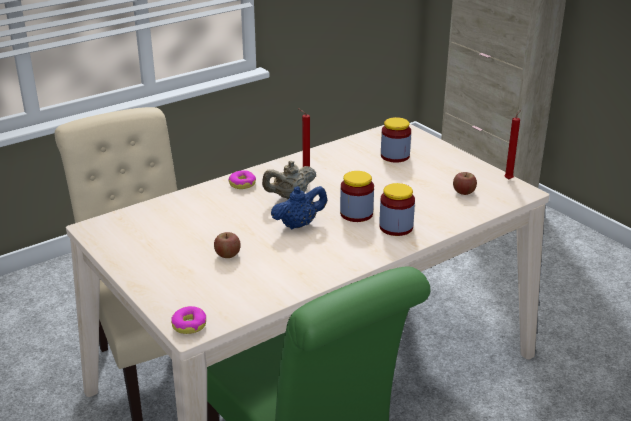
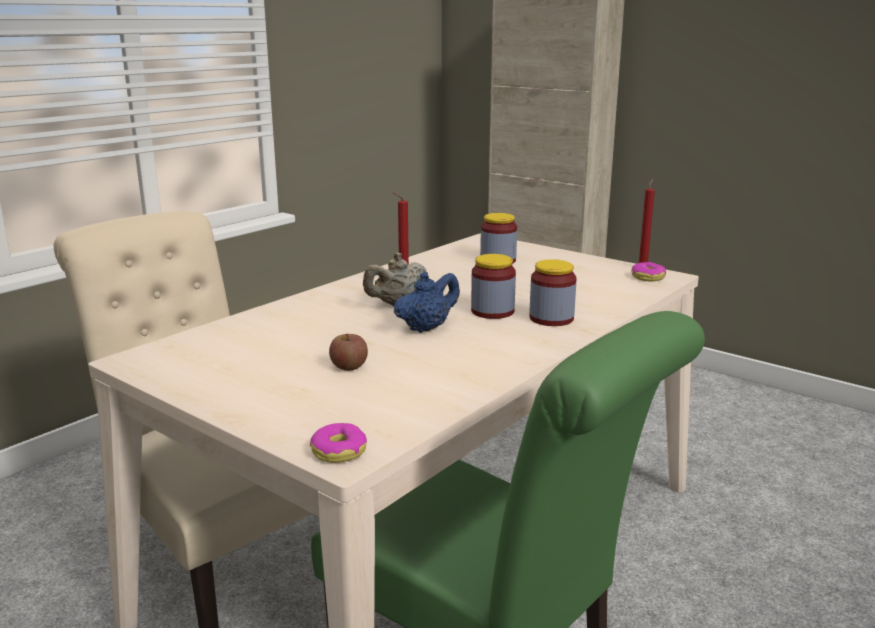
camera: 15 degrees left, 10 degrees down
(242, 184) = (326, 298): donut -> donut (648, 277)
(464, 192) = (603, 282): apple -> none

